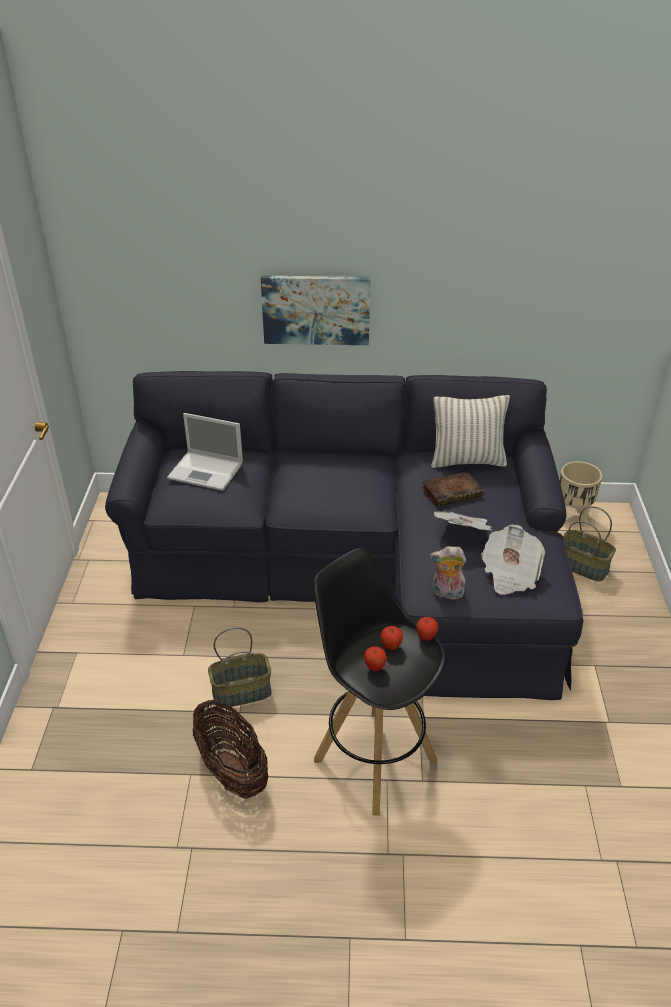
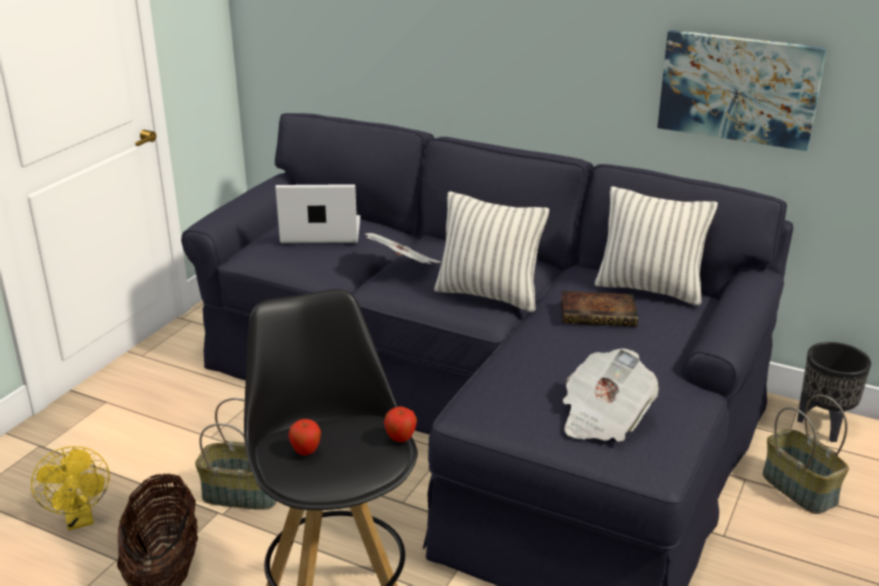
camera: 25 degrees right, 10 degrees down
(138, 754) = (80, 519): none -> yellow fan
(207, 471) = (319, 231): laptop -> laptop turned 135 degrees clockwise
(316, 309) = (498, 60): picture -> picture (738, 88)
(367, 495) = (488, 295): none -> pillow
(391, 646) = (348, 436): apple -> none
(446, 593) = (498, 417): plush toy -> none
(463, 532) = (576, 358): newspaper -> newspaper (403, 267)
(572, 516) = (824, 426): beige planter -> black planter

